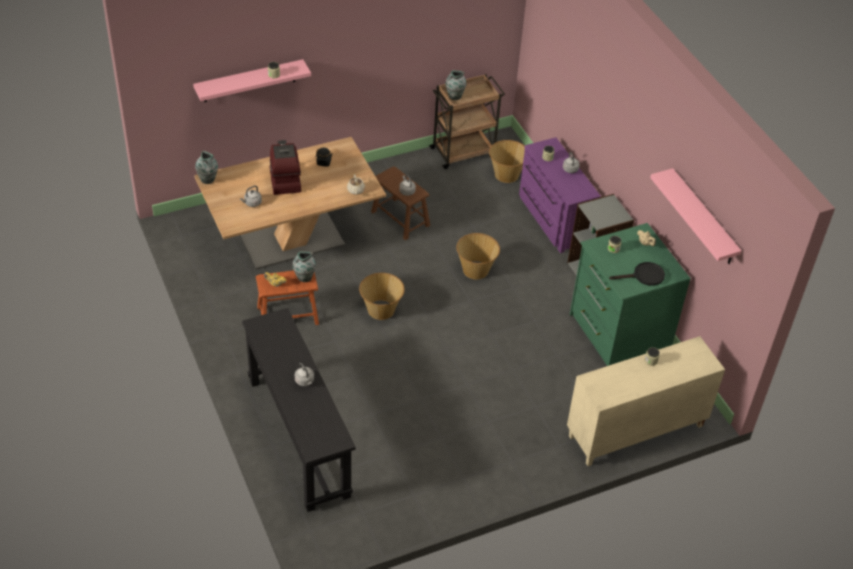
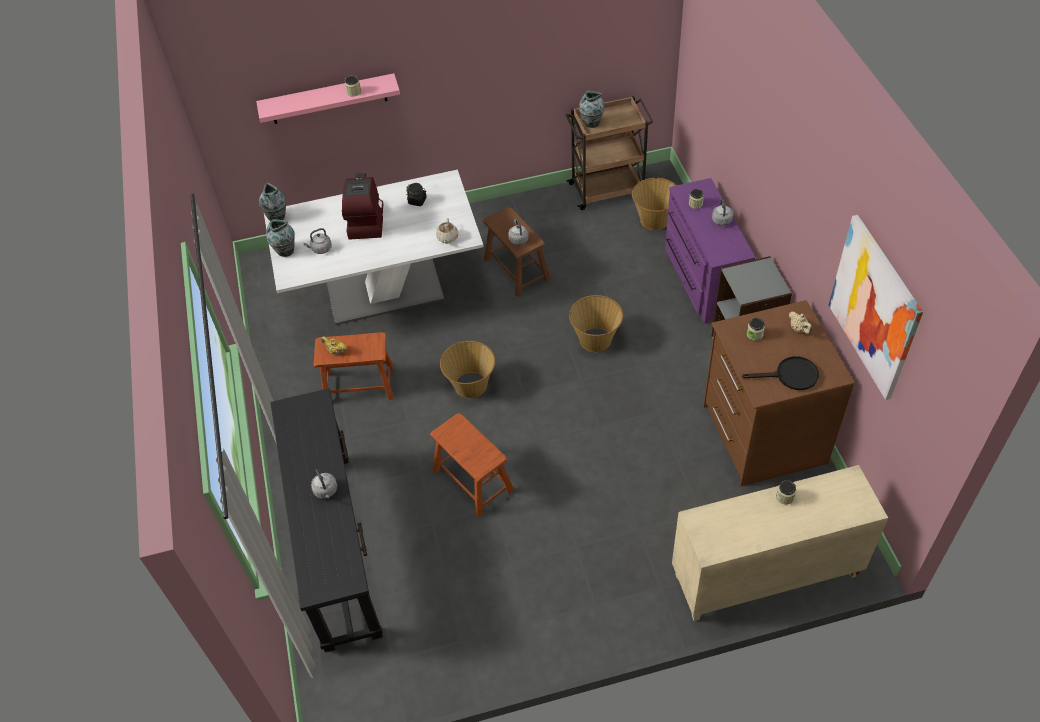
camera: 15 degrees right, 5 degrees up
(292, 241) = (385, 291): brown dining table -> white dining table
(304, 277) = (371, 344): vase -> vase (285, 251)
(398, 380) = (473, 480): none -> brown stool
(618, 332) = (762, 434): green dresser -> brown dresser
(703, 218) = (874, 307): pink shelf -> picture

